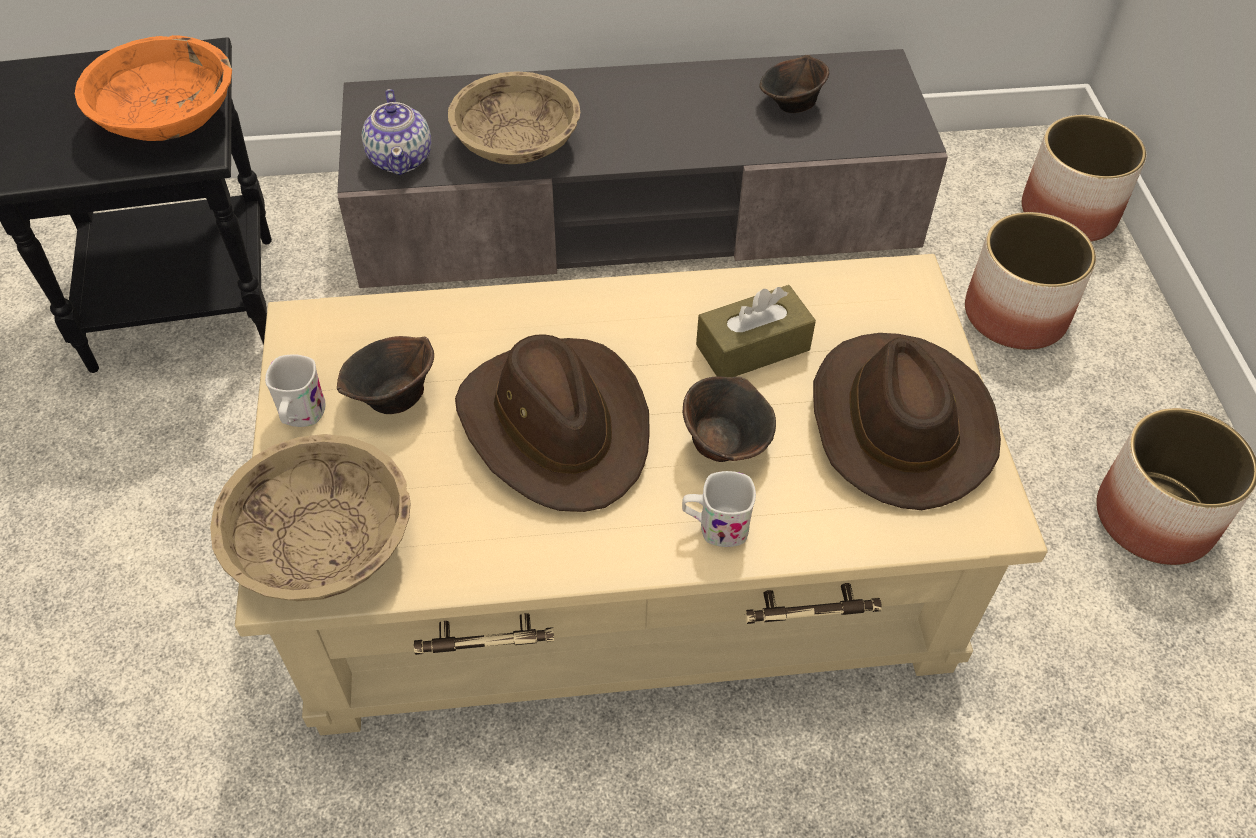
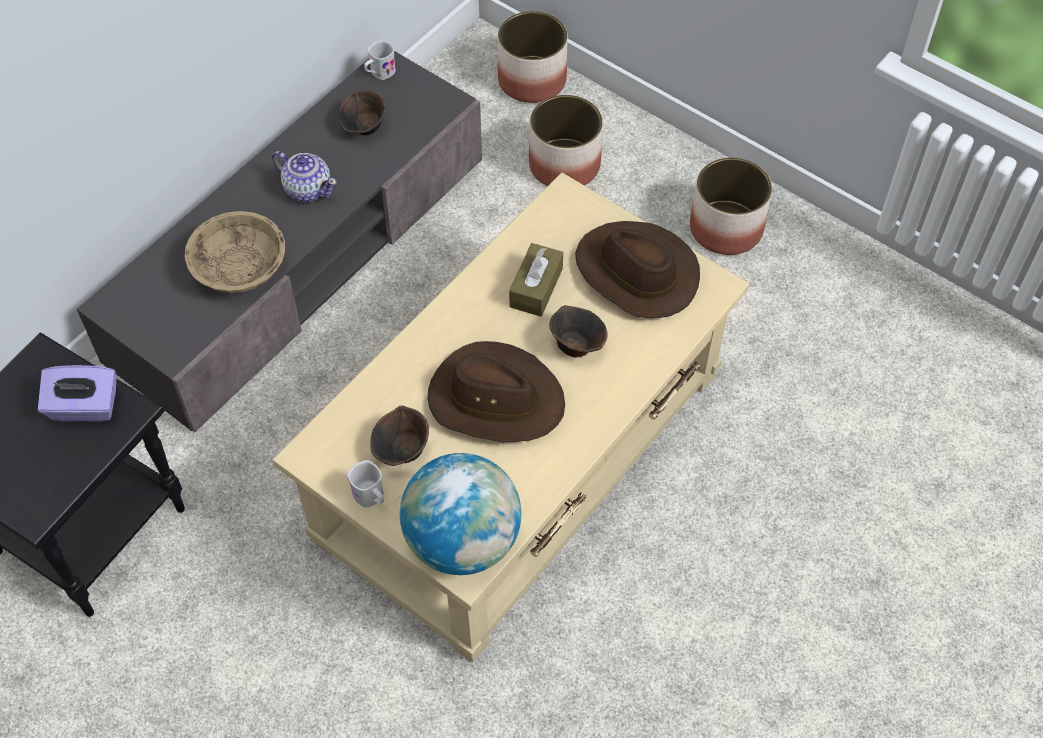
camera: 45 degrees left, 5 degrees up
(168, 119) = (84, 407): orange bowl -> purple tissue box
(323, 546) = (463, 540): beige bowl -> globe
(401, 158) = (182, 329): teapot -> teapot (307, 189)
(715, 527) = (615, 385): white mug -> white mug (379, 73)

